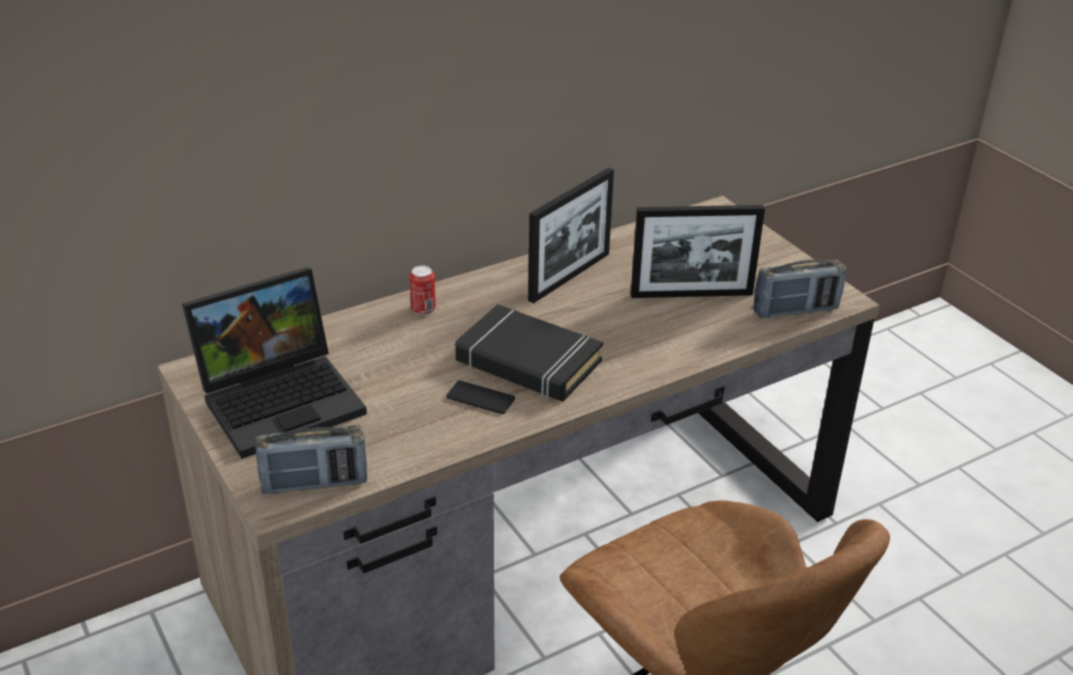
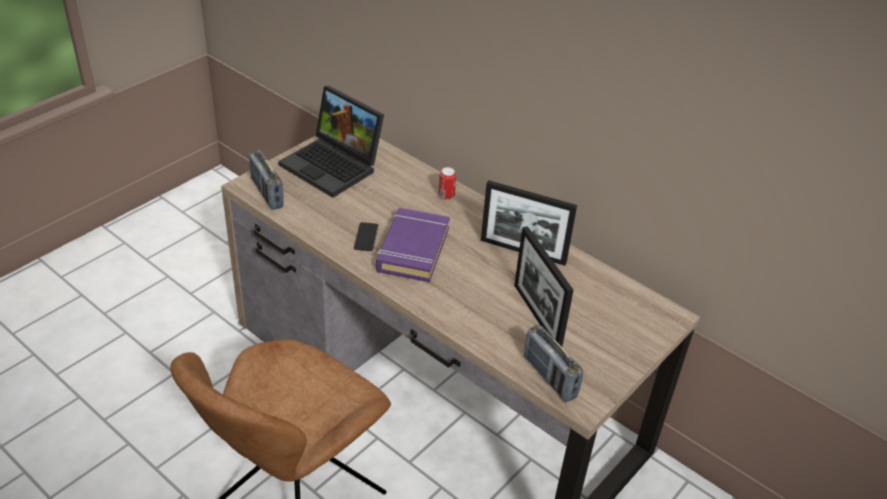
camera: 70 degrees right, 5 degrees up
(527, 362) = (412, 249): black book -> purple book

